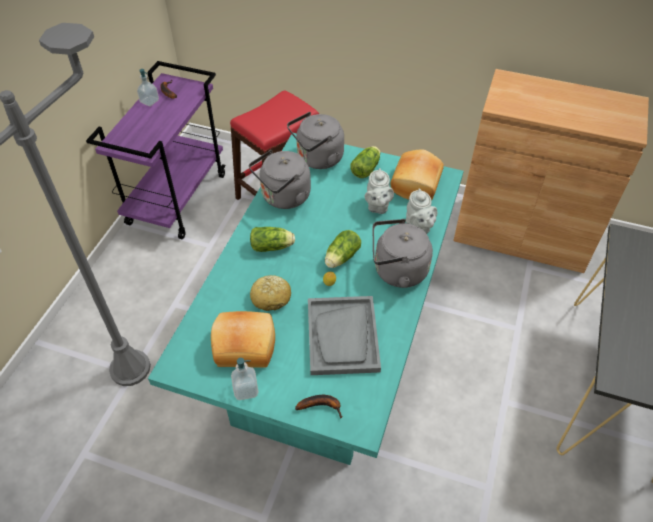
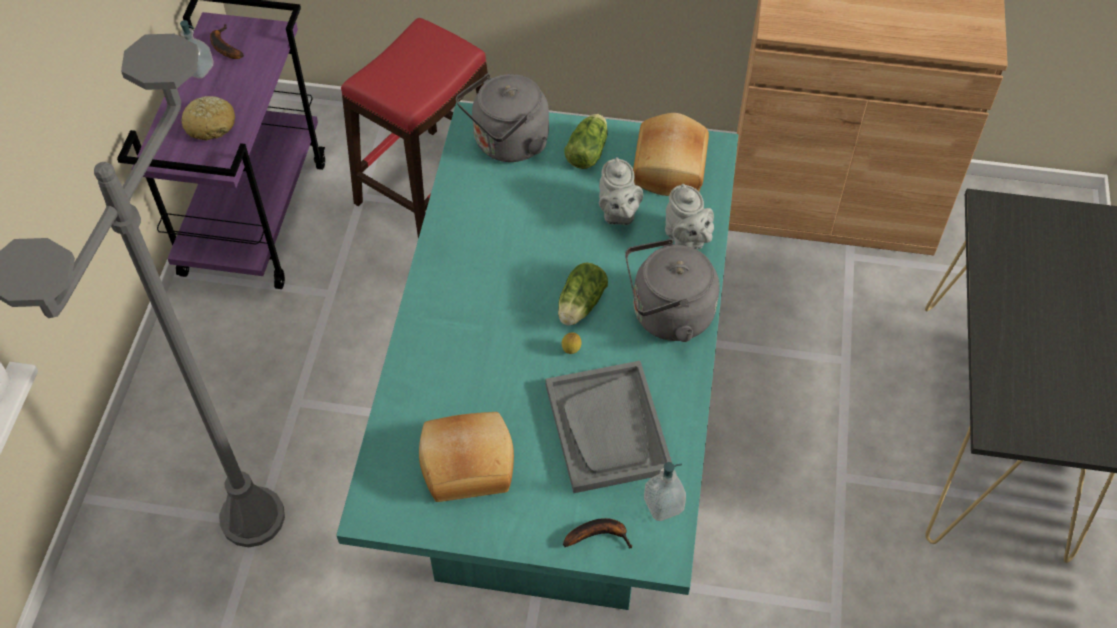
camera: 10 degrees left, 5 degrees up
(246, 390) = (485, 529): soap dispenser -> soap dispenser (663, 505)
(271, 297) = (489, 384): bread -> bread (211, 125)
(273, 246) = (472, 302): lettuce -> none
(283, 198) = (469, 218): grey kettle -> none

